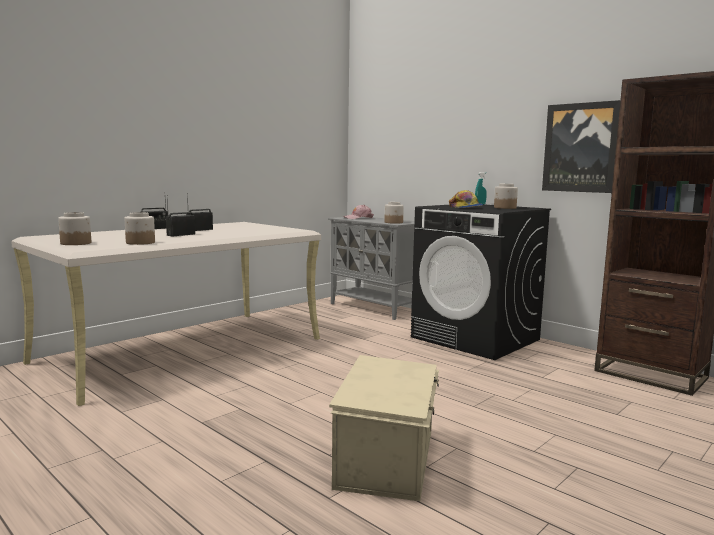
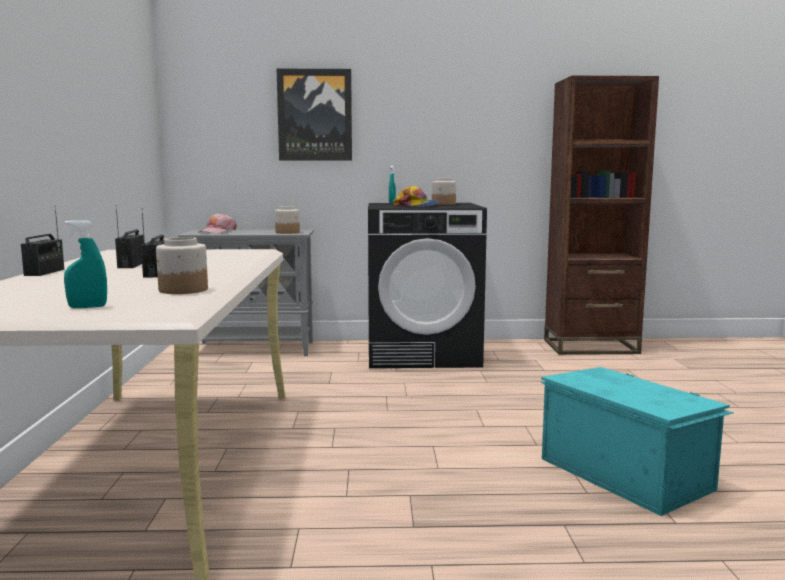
camera: 45 degrees left, 0 degrees up
(76, 243) = (87, 307): jar -> turquoise spray bottle
(388, 458) = (625, 473): beige storage box -> turquoise storage box
(580, 148) = (495, 139): picture -> picture (315, 115)

